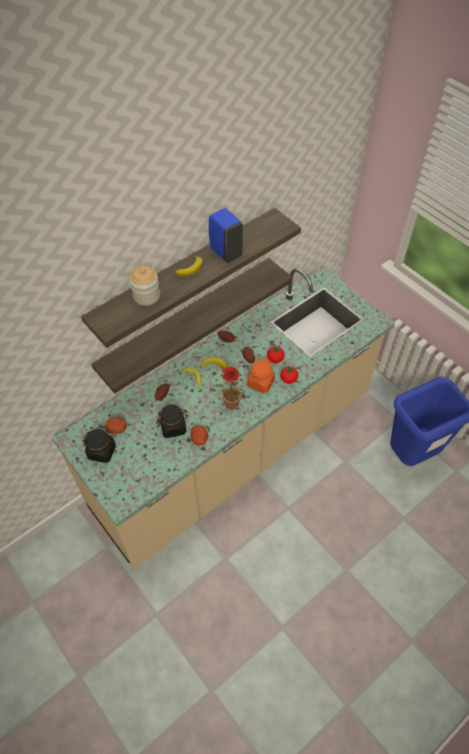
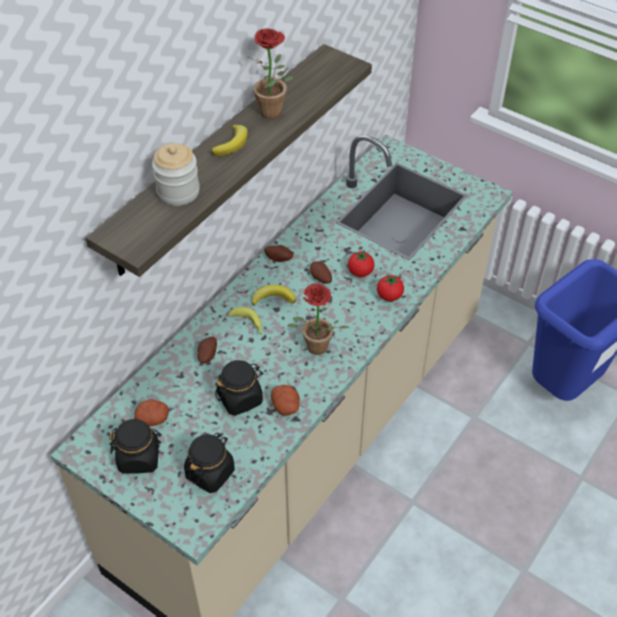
camera: 15 degrees left, 5 degrees down
(140, 471) = (210, 473): none -> black jar
(187, 321) = (221, 237): shelf -> none
(225, 252) = (275, 113): blue soap dispenser -> potted plant
(260, 383) = (350, 309): orange jar -> none

